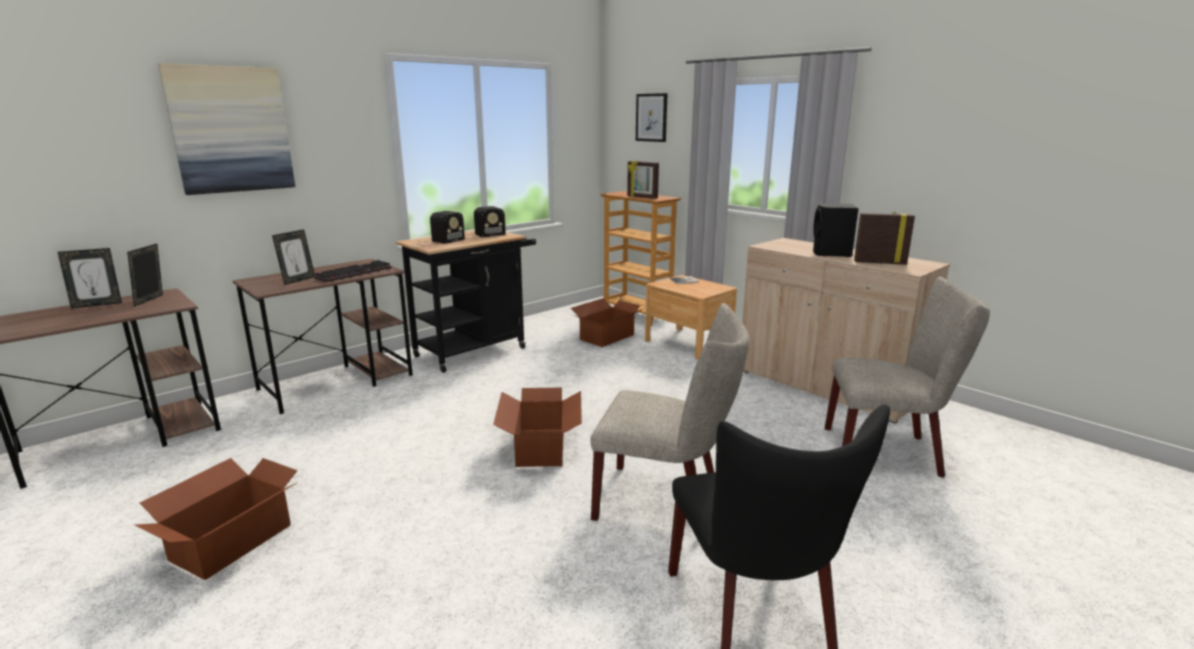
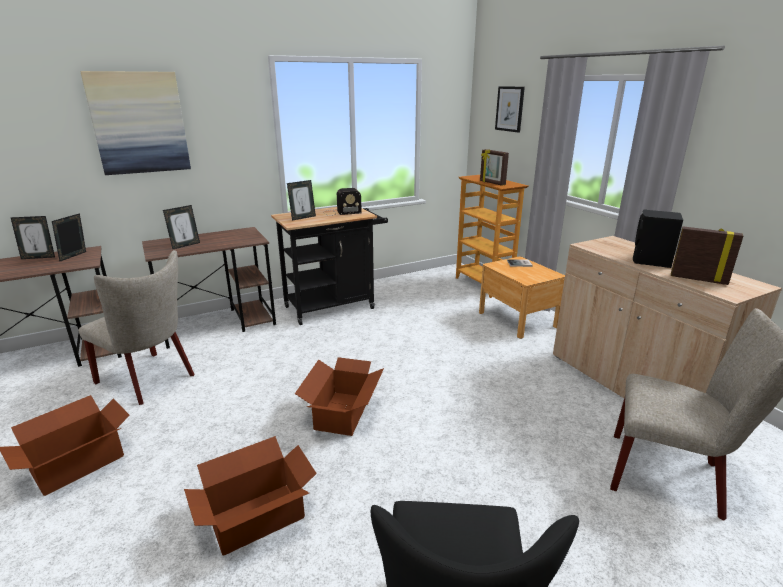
camera: 15 degrees right, 5 degrees up
(354, 273) = (230, 241): keyboard -> none
(439, 242) = (303, 217): radio -> picture frame
(606, 337) = (446, 305): cardboard box -> cardboard box (256, 517)
(666, 501) = (425, 493): beige chair -> beige chair (150, 380)

